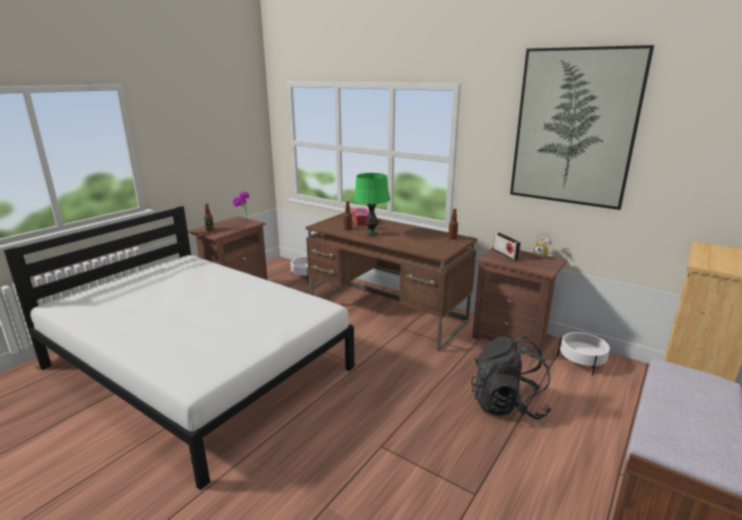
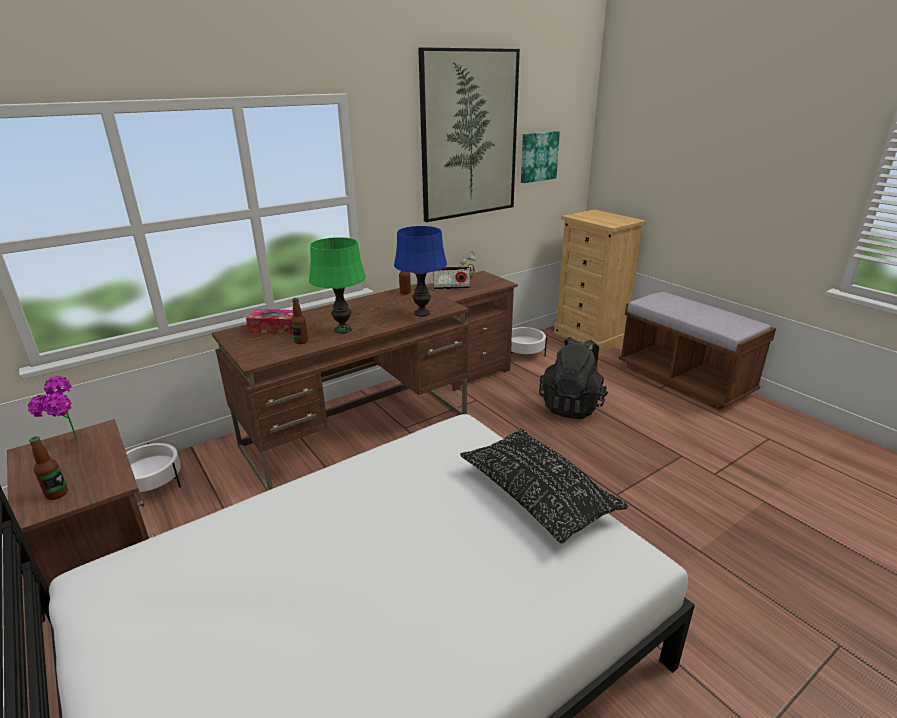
camera: 70 degrees left, 5 degrees up
(256, 341) = (537, 494): none -> black pillow
(419, 248) = (422, 313): none -> blue table lamp
(675, 164) = (538, 156): none -> picture

